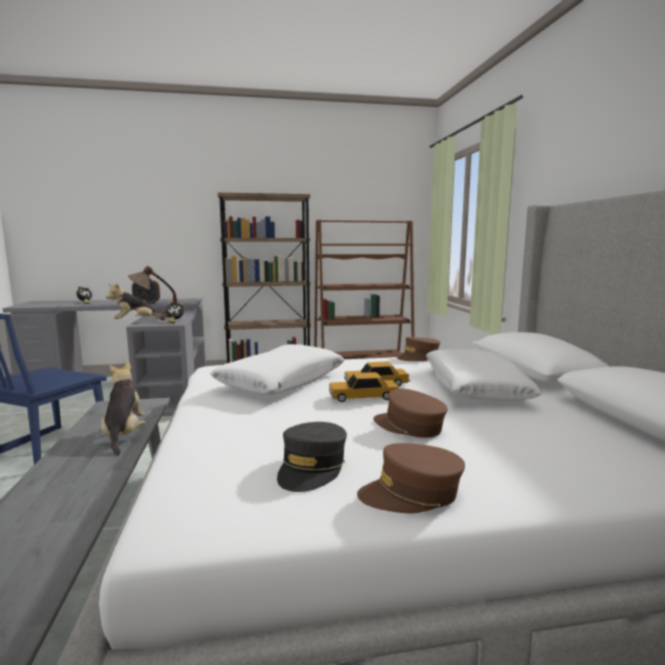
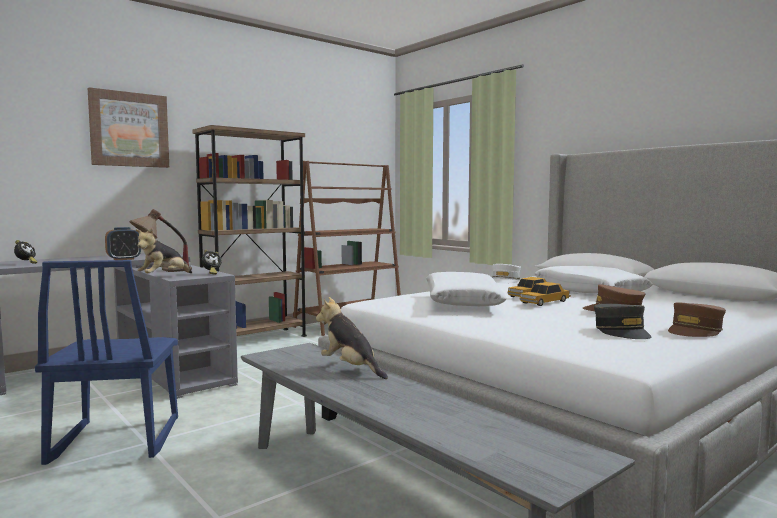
camera: 30 degrees left, 5 degrees down
(171, 200) = (129, 129): none -> picture
(418, 357) = (505, 281): brown cap -> white cap

